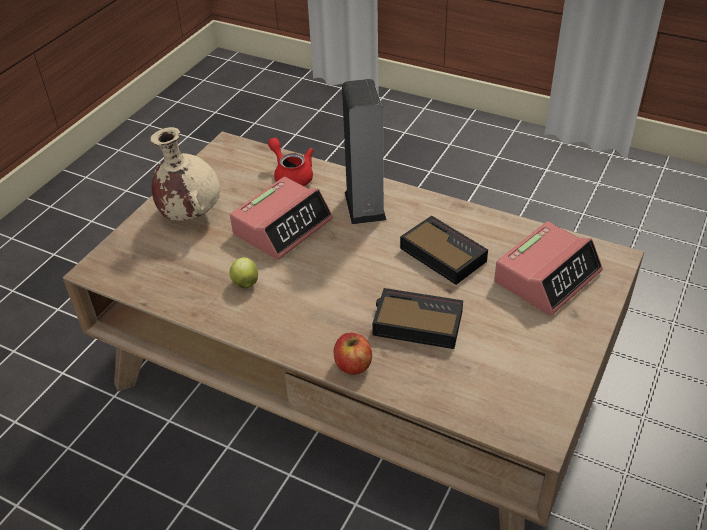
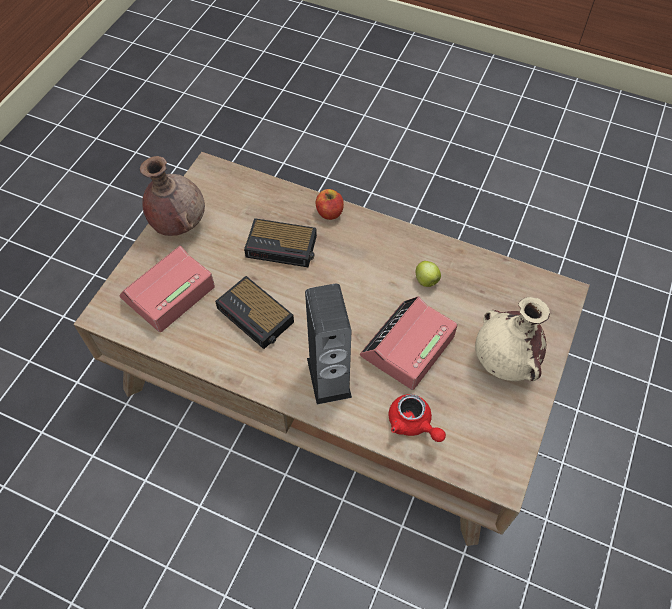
camera: 175 degrees right, 15 degrees up
(560, 356) = (178, 223): none -> brown vase

